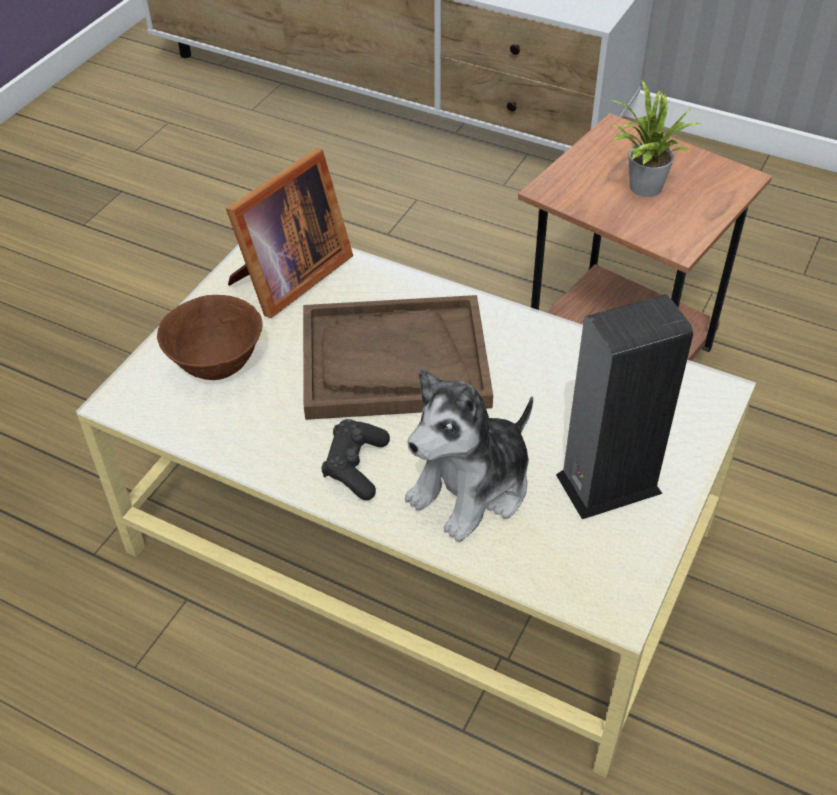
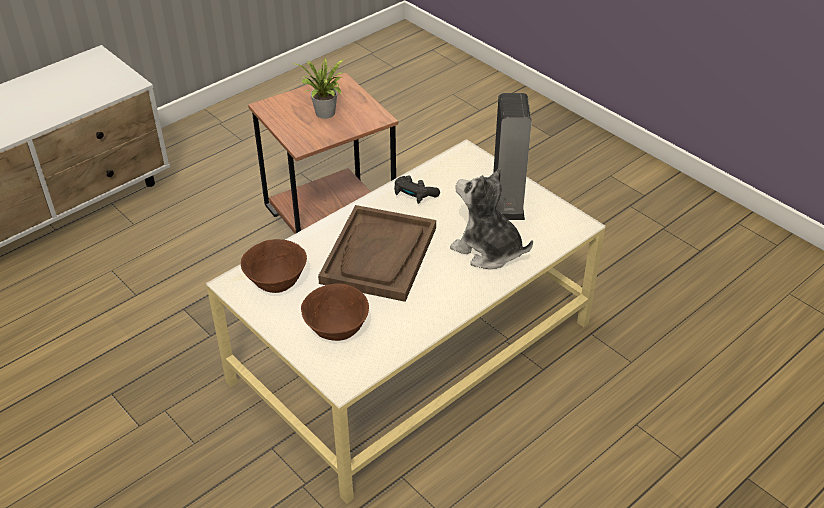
camera: 70 degrees left, 5 degrees down
(287, 278) = (276, 283): picture frame -> brown bowl
(355, 467) = (452, 289): black game controller -> black game controller (414, 195)
(472, 488) = (487, 250): plush toy -> plush toy turned 150 degrees clockwise

